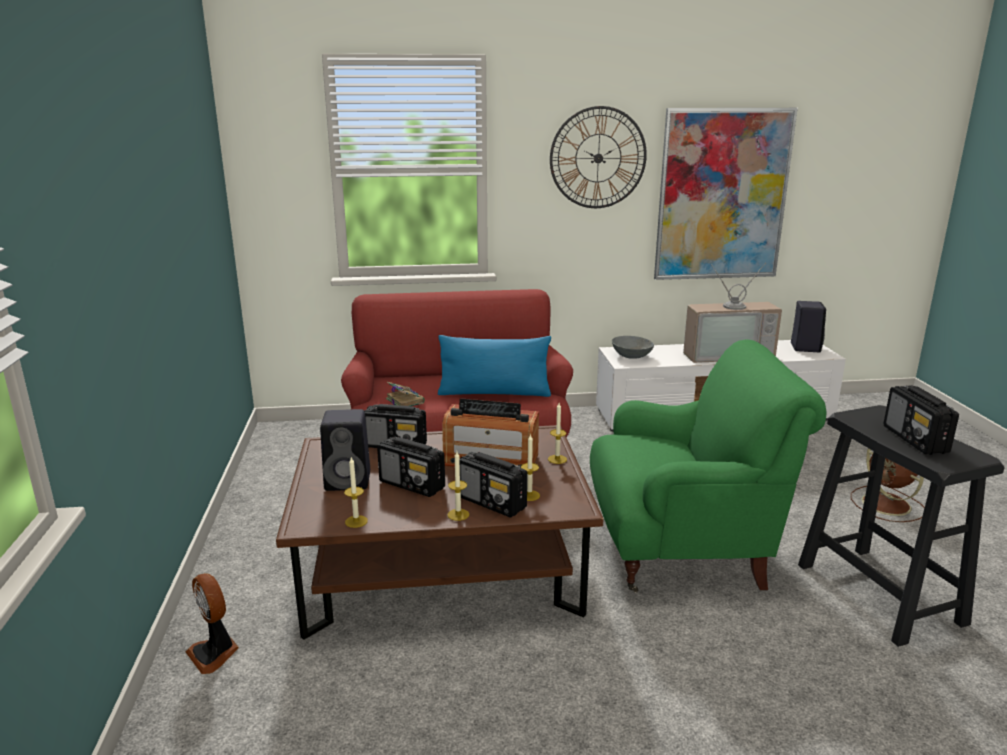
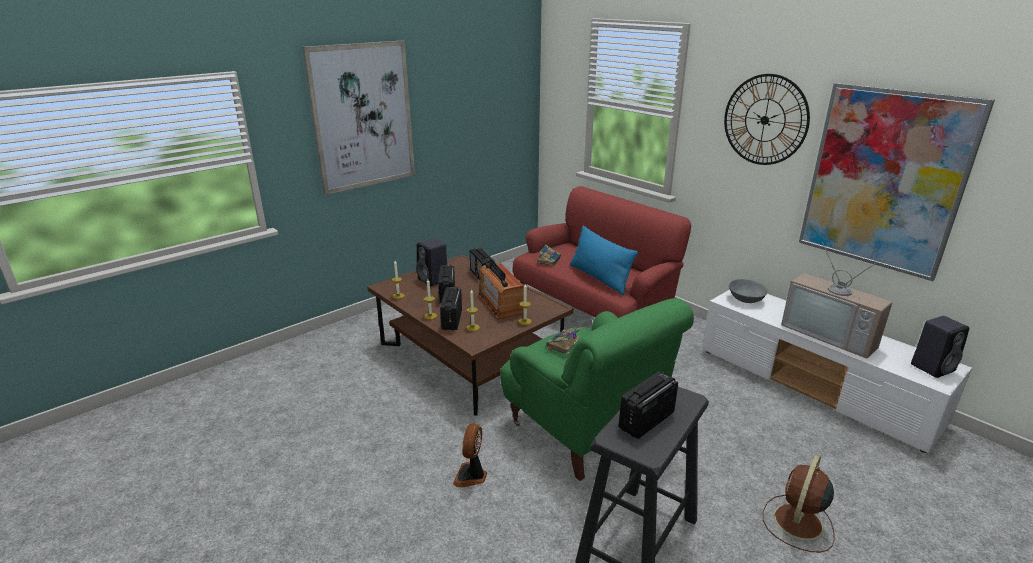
camera: 55 degrees right, 5 degrees up
(115, 227) = (363, 117): none -> picture
(214, 653) = (355, 330): fan -> fan (471, 476)
(648, 454) = (564, 345): none -> book

